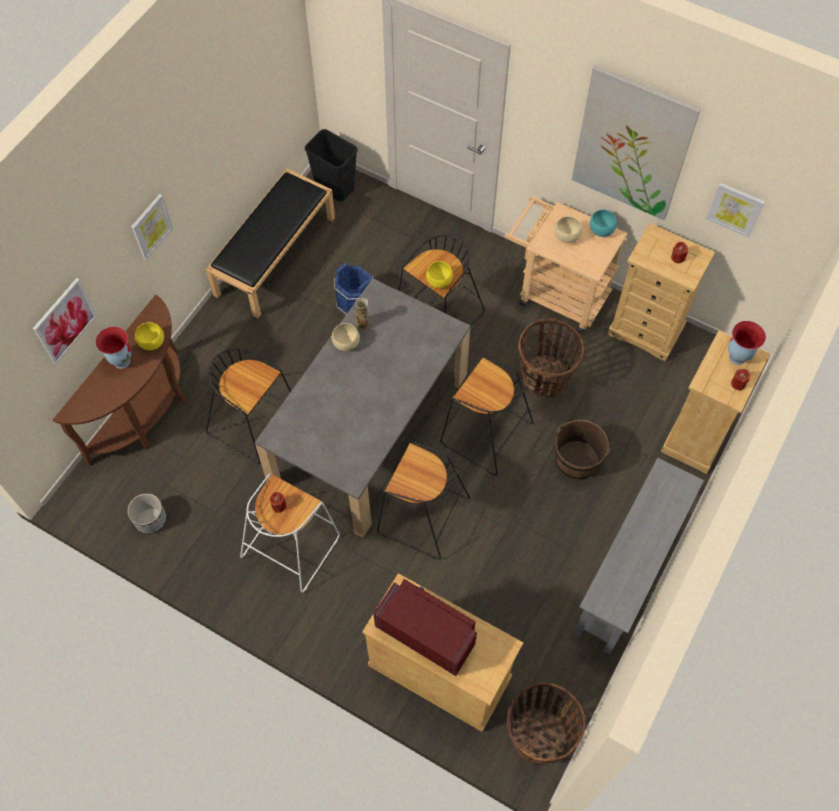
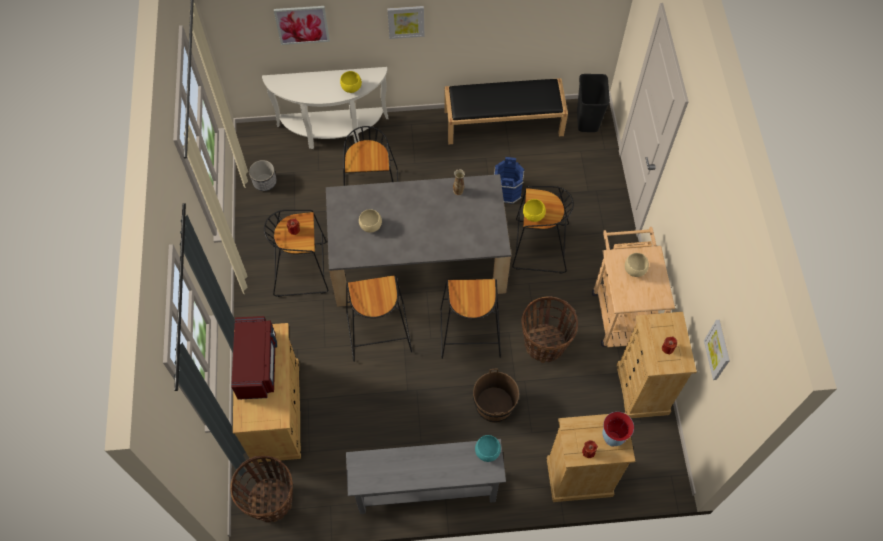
camera: 55 degrees right, 0 degrees up
(121, 361) = (327, 81): vase -> none
(147, 414) = (333, 132): brown console table -> white console table
(291, 545) = (302, 268): white stool -> black stool
(347, 344) = (436, 191): beige bowl -> beige bowl (371, 226)
(601, 231) = (660, 289): turquoise bowl -> turquoise bowl (486, 452)
(632, 145) = (700, 241): picture -> none

